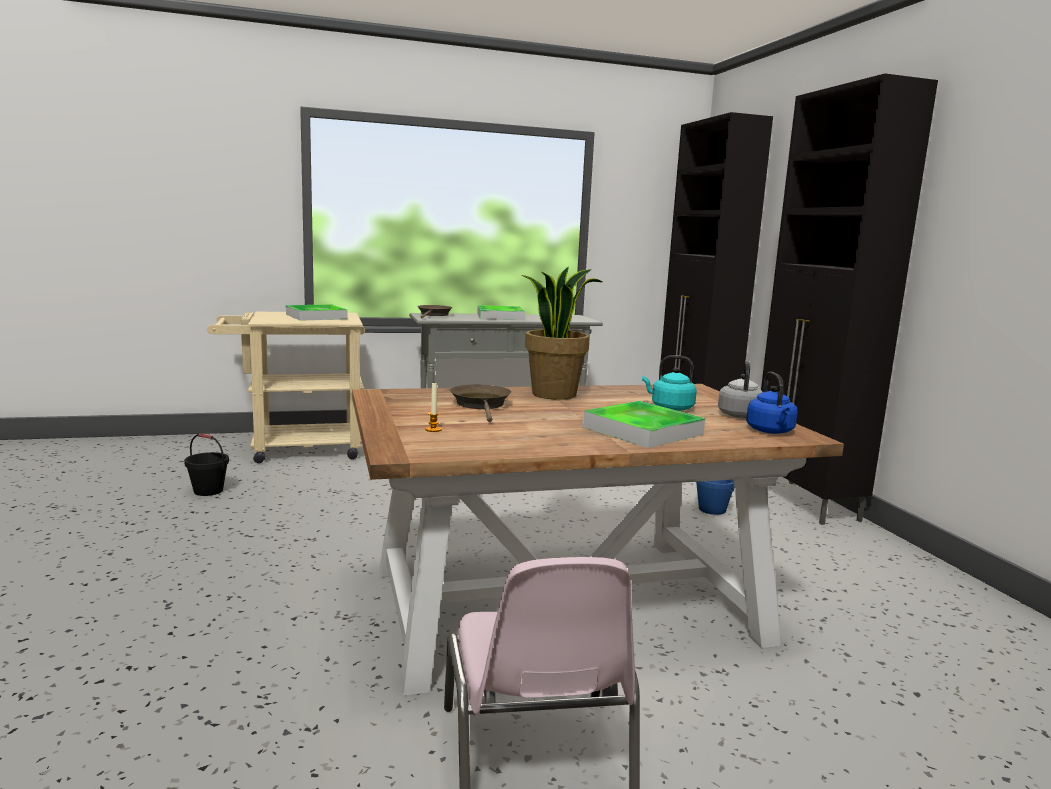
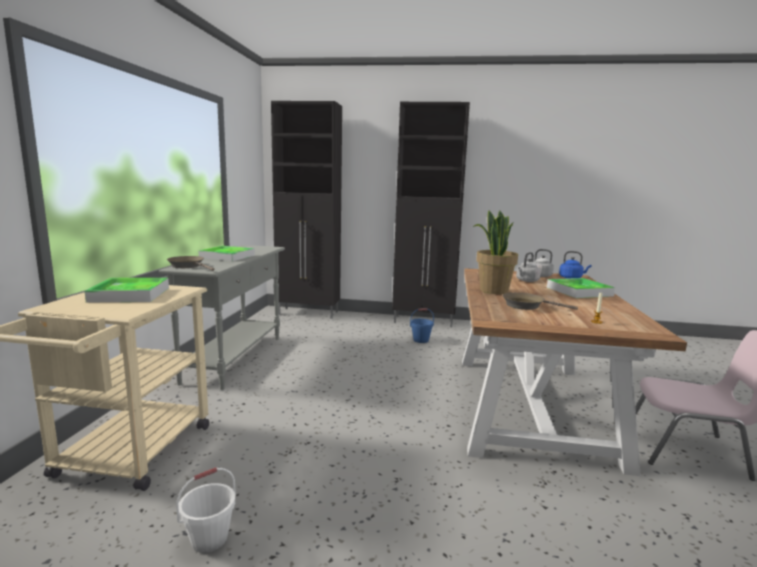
camera: 65 degrees left, 0 degrees up
(208, 491) = (209, 539): black bucket -> white bucket
(669, 408) = (526, 281): turquoise kettle -> grey kettle

